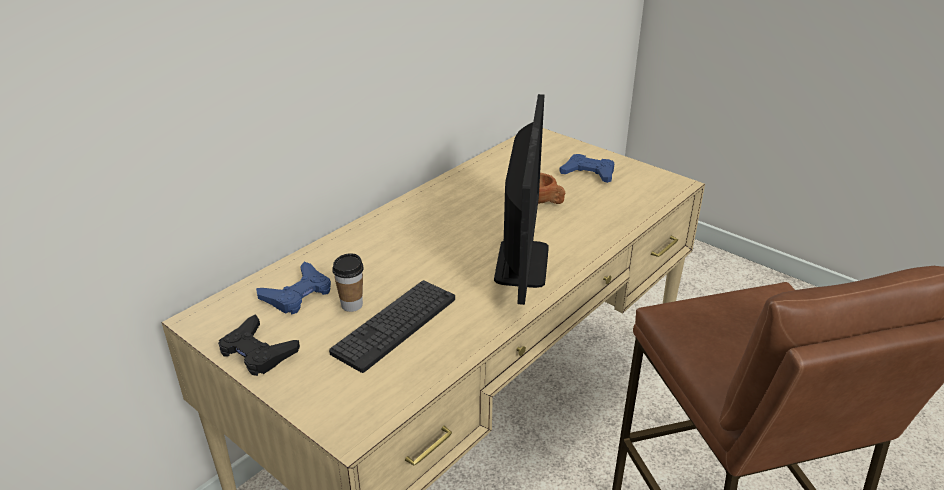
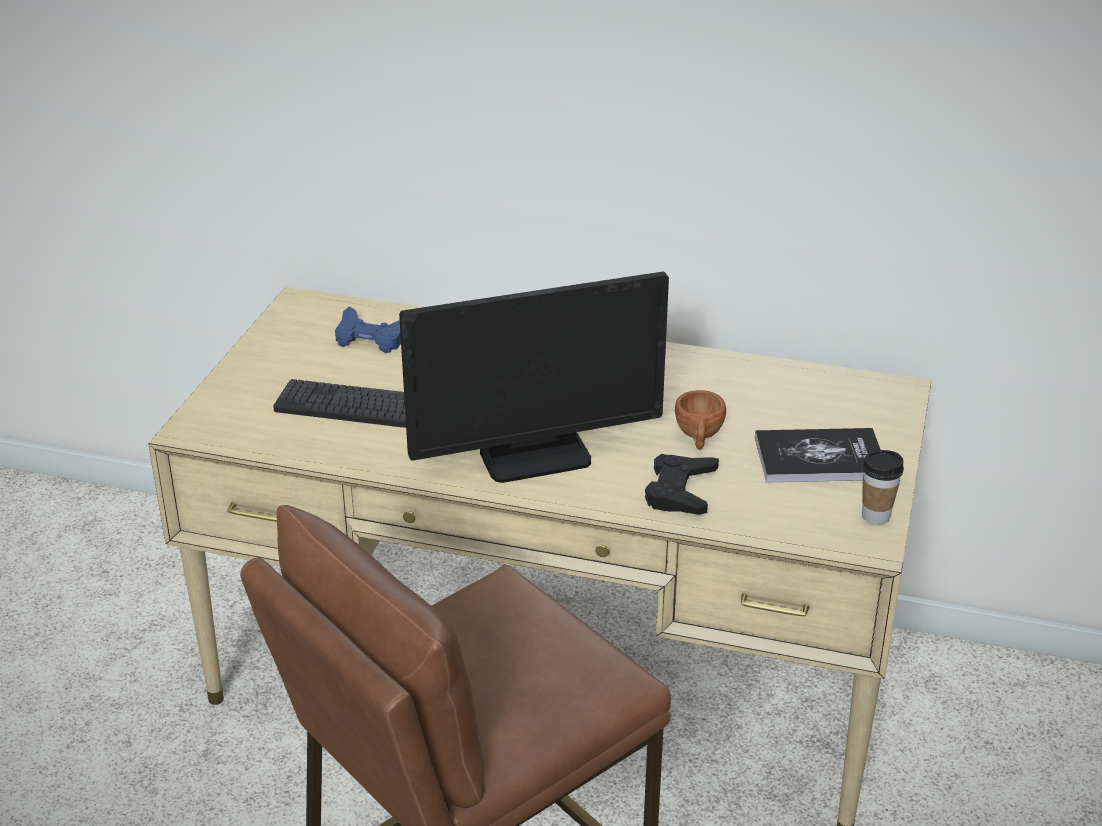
camera: 65 degrees right, 0 degrees up
(257, 352) = (271, 347): black game controller -> black game controller (680, 491)
(352, 305) = (375, 372): cup -> cup (875, 516)
(588, 173) = (819, 458): blue game controller -> book

